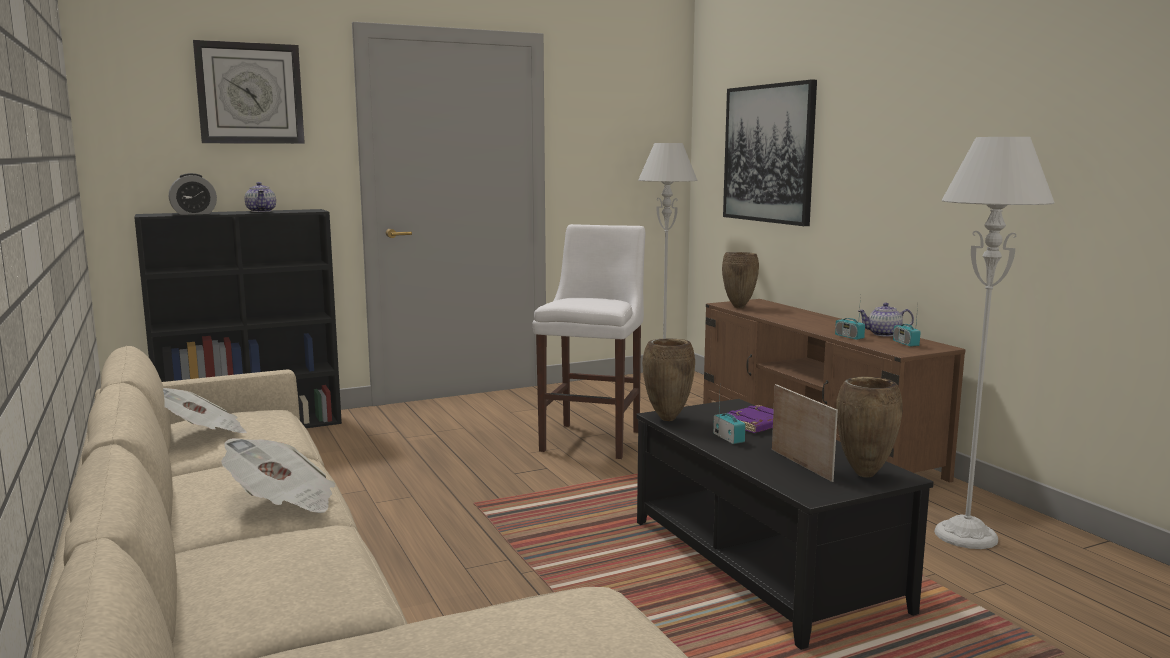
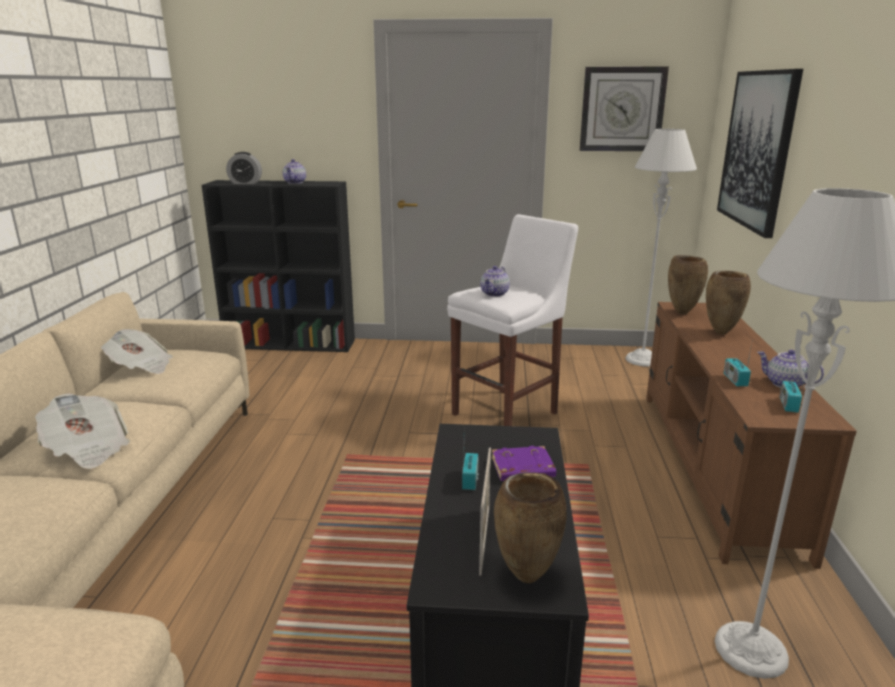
camera: 30 degrees right, 10 degrees up
(250, 93) = (293, 86): wall clock -> wall clock (622, 109)
(584, 302) = (495, 294): none -> teapot
(667, 419) = (453, 438): brown vase -> brown vase (720, 332)

